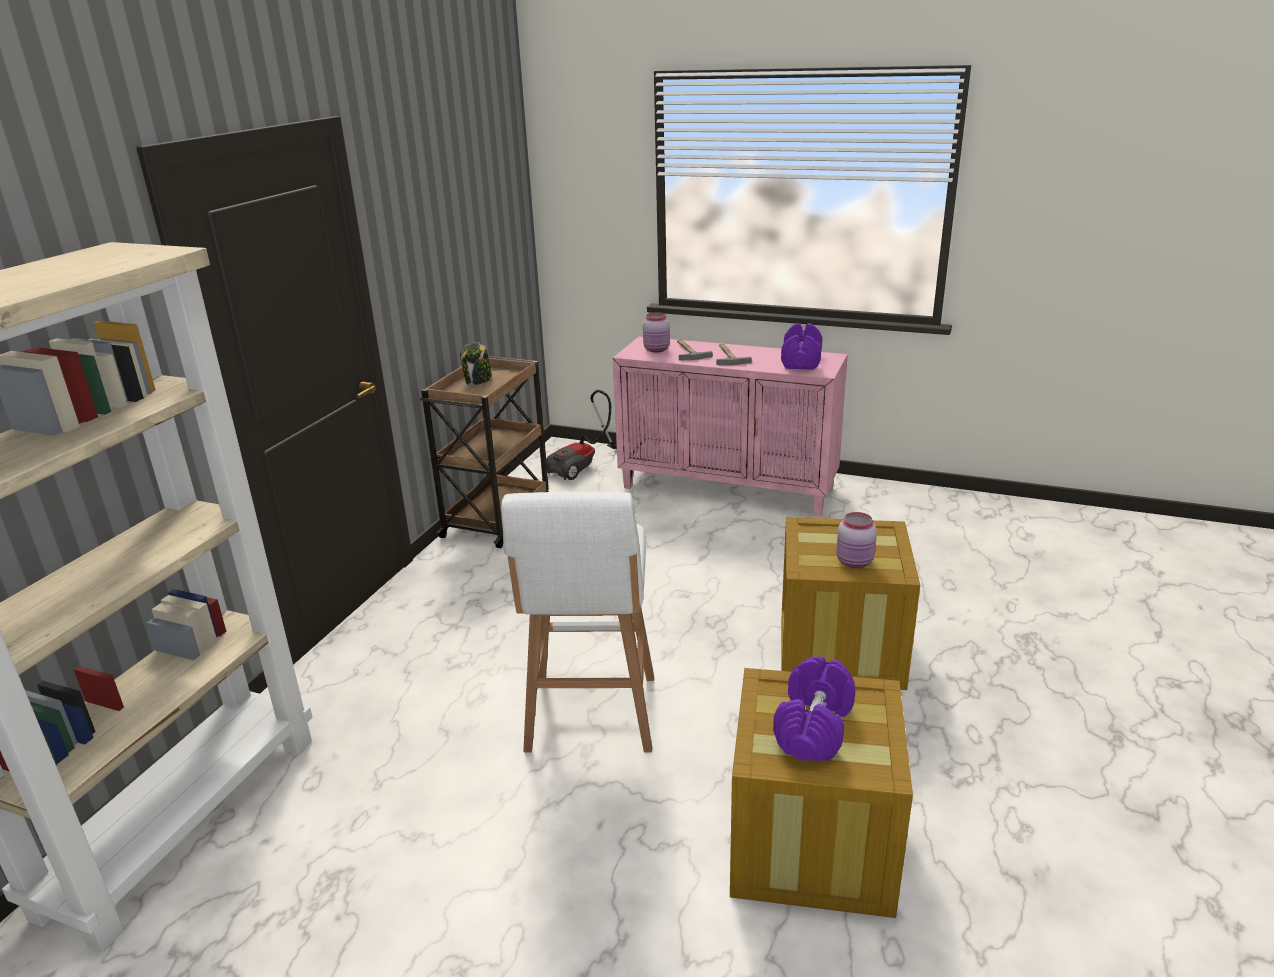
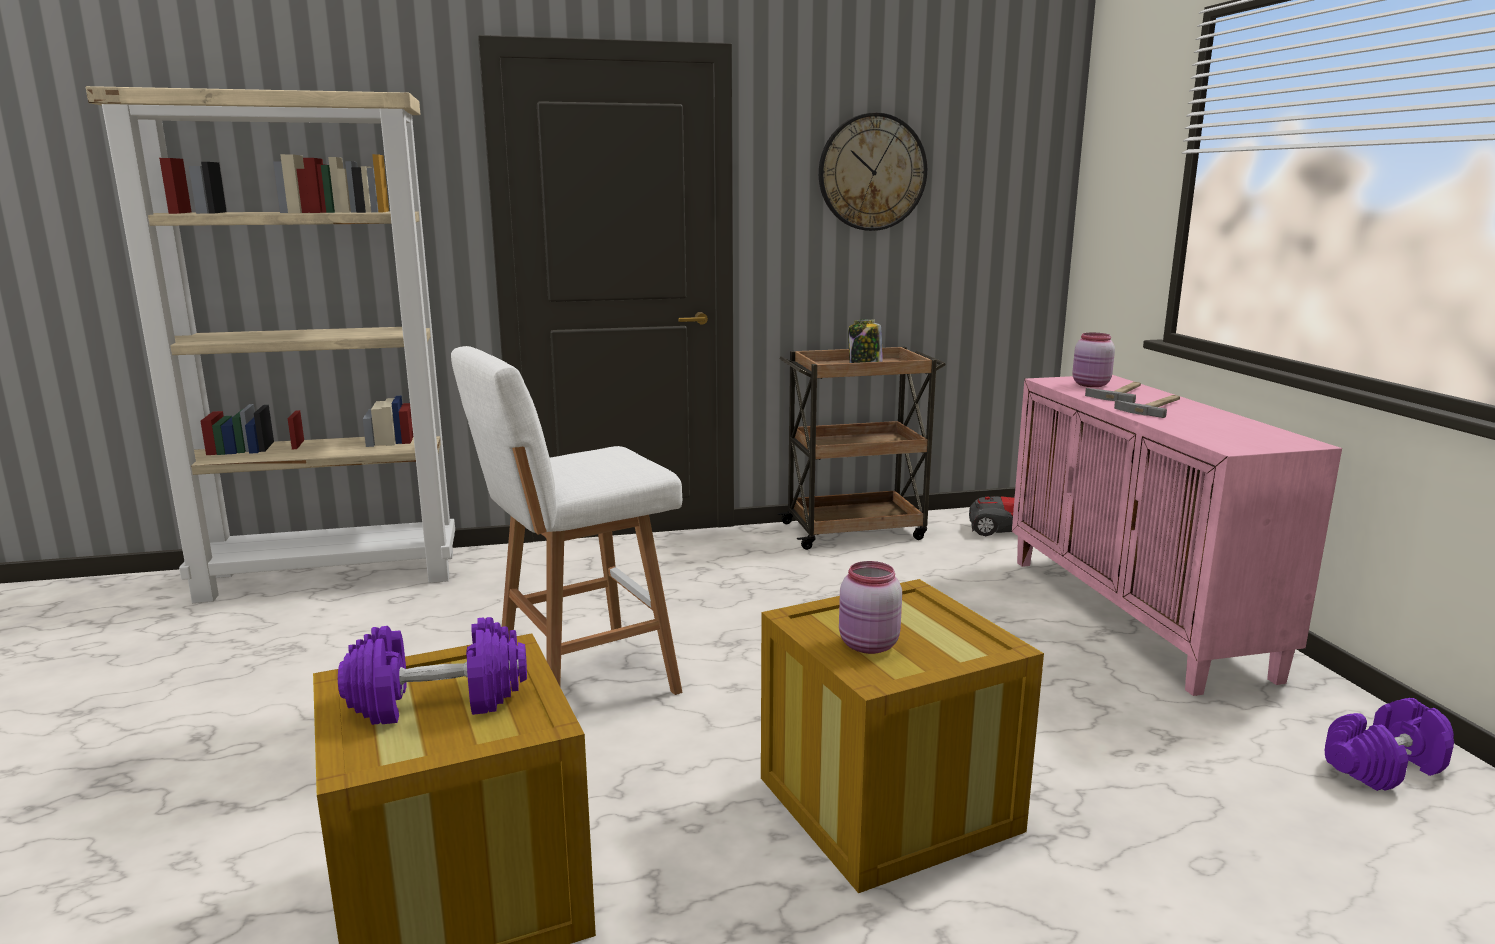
camera: 55 degrees right, 10 degrees down
(438, 215) = (872, 172): none -> wall clock
(801, 361) = (1238, 434): purple dumbbell -> purple dumbbell (1384, 767)

